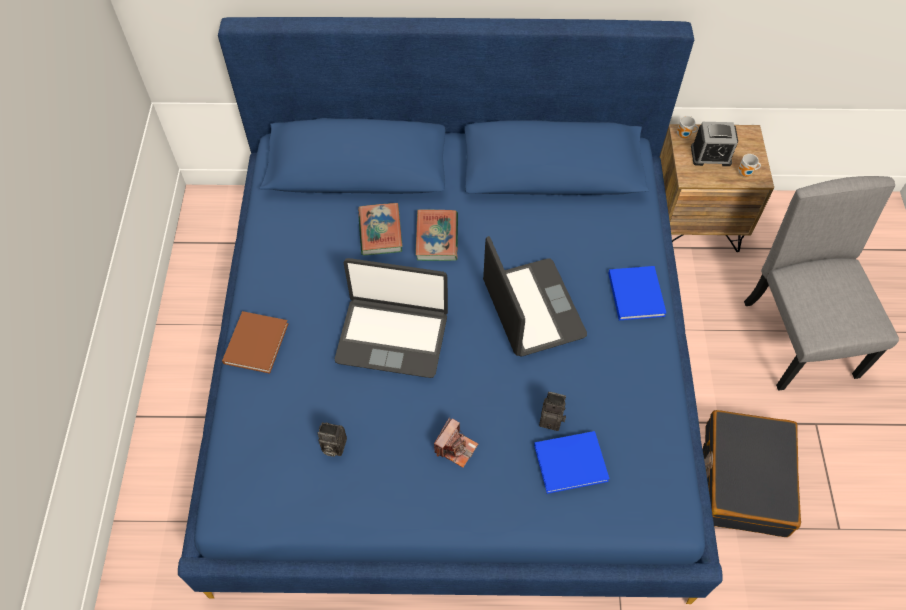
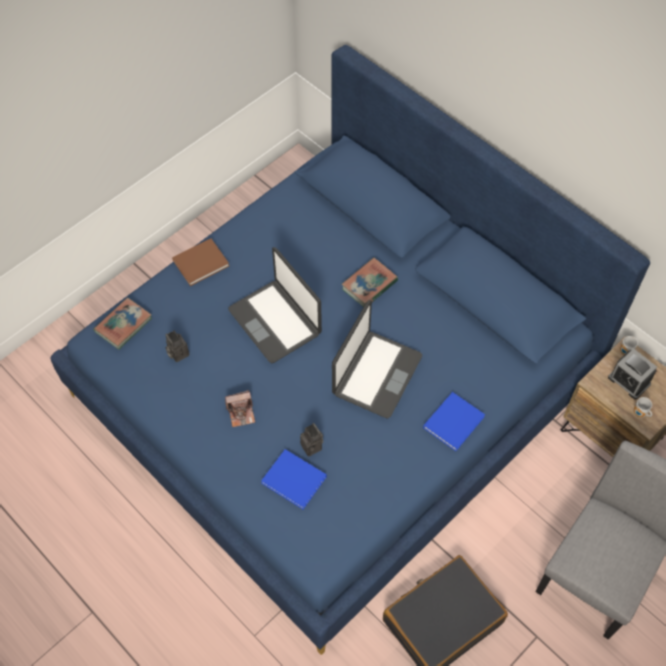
camera: 45 degrees right, 0 degrees up
(380, 231) = (339, 254): book -> book (123, 325)

